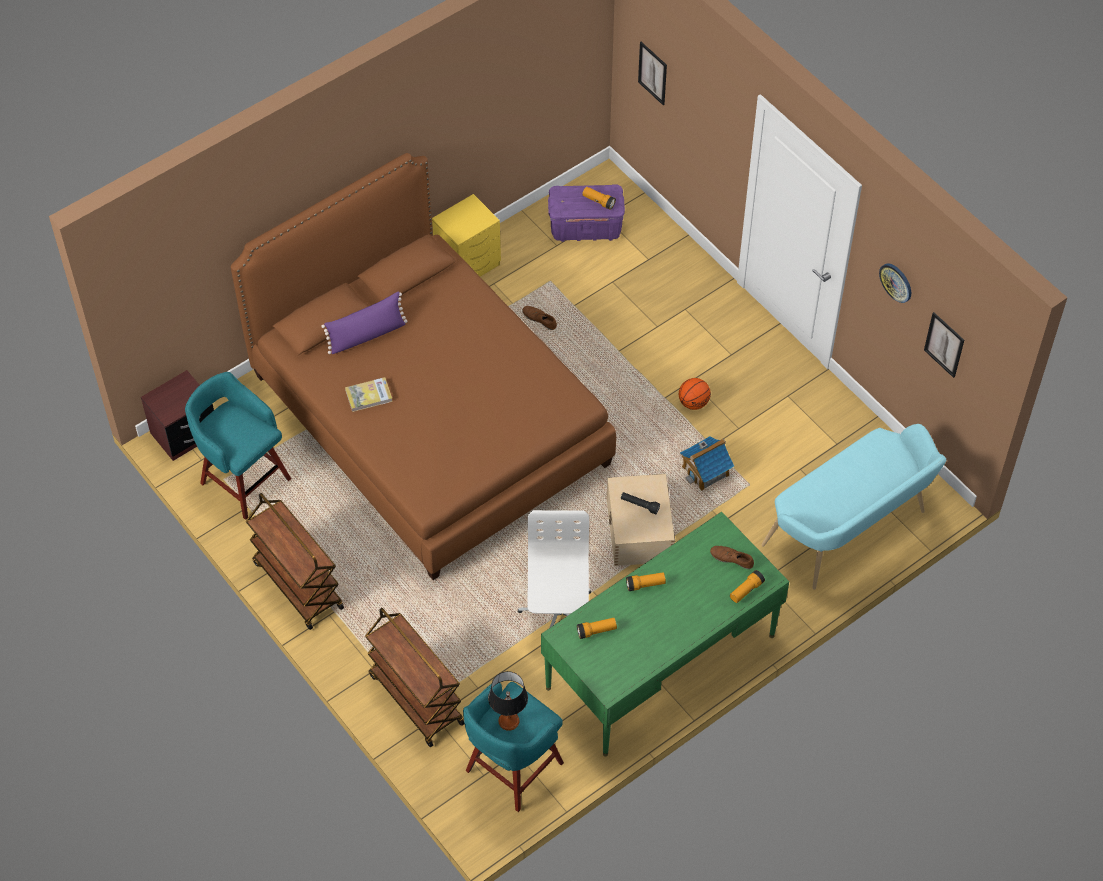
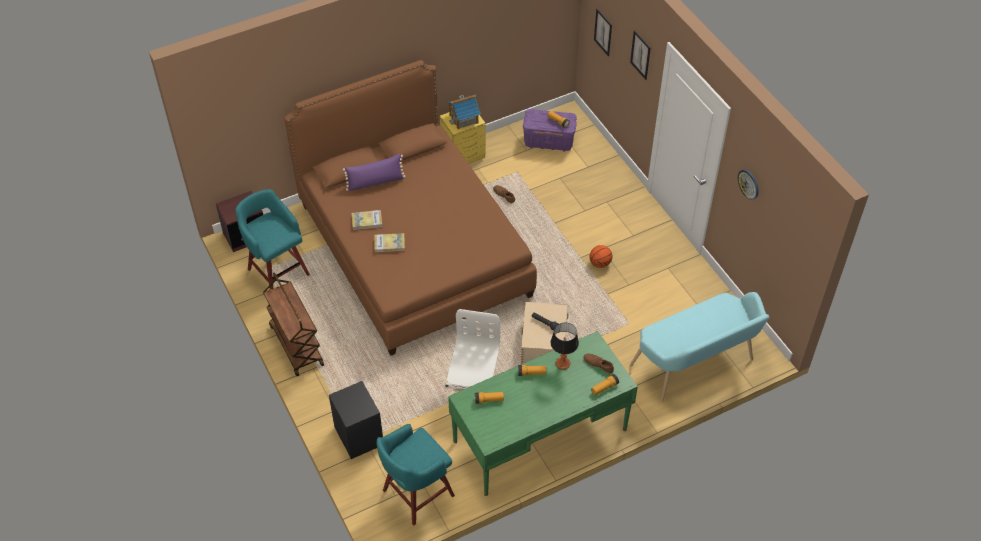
camera: 10 degrees right, 5 degrees down
(409, 425) = (389, 244): none -> book
(415, 699) = (359, 434): brown cart -> black nightstand
(508, 721) = (411, 454): table lamp -> table lamp (562, 363)
(706, 471) = (599, 310): toy house -> toy house (464, 118)
(944, 344) = (778, 232): picture -> picture (640, 55)

